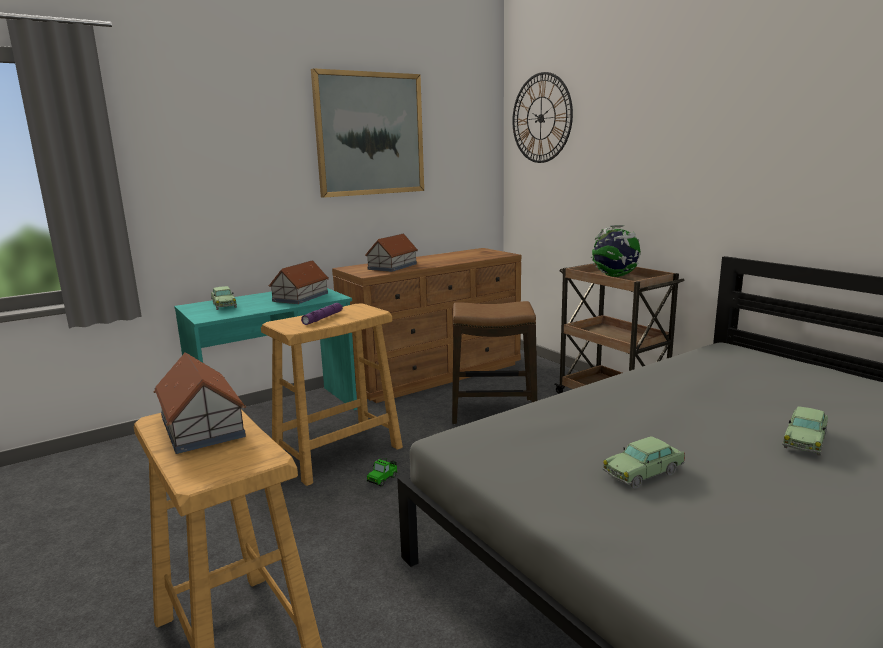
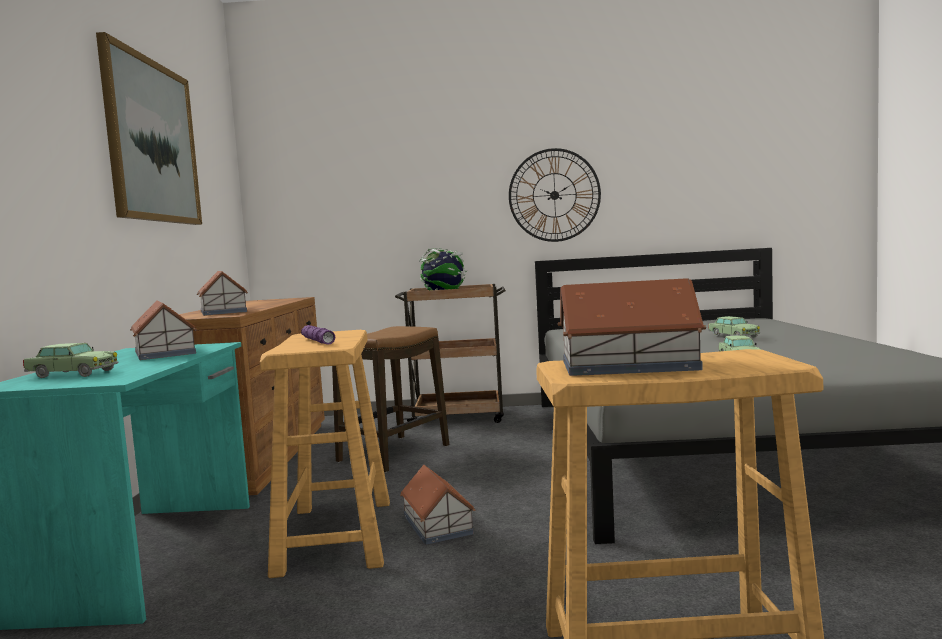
camera: 55 degrees left, 10 degrees down
(383, 479) = (438, 524): toy car -> toy house
(541, 118) = (301, 154): wall clock -> wall clock (554, 195)

